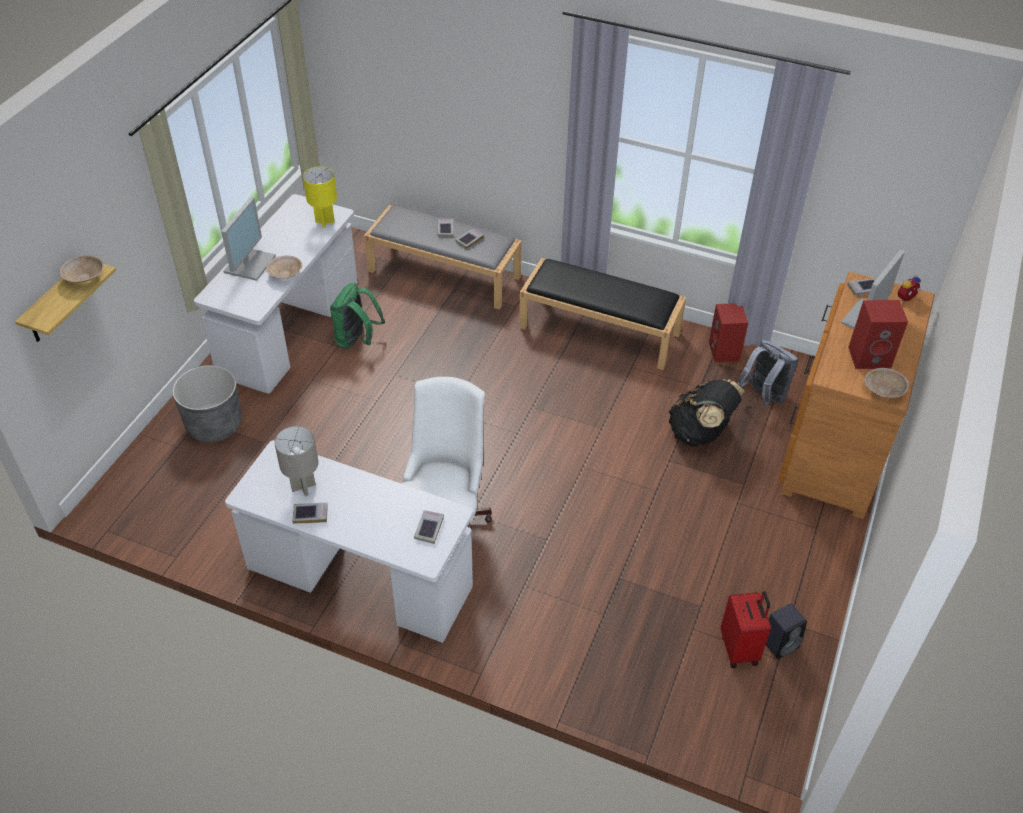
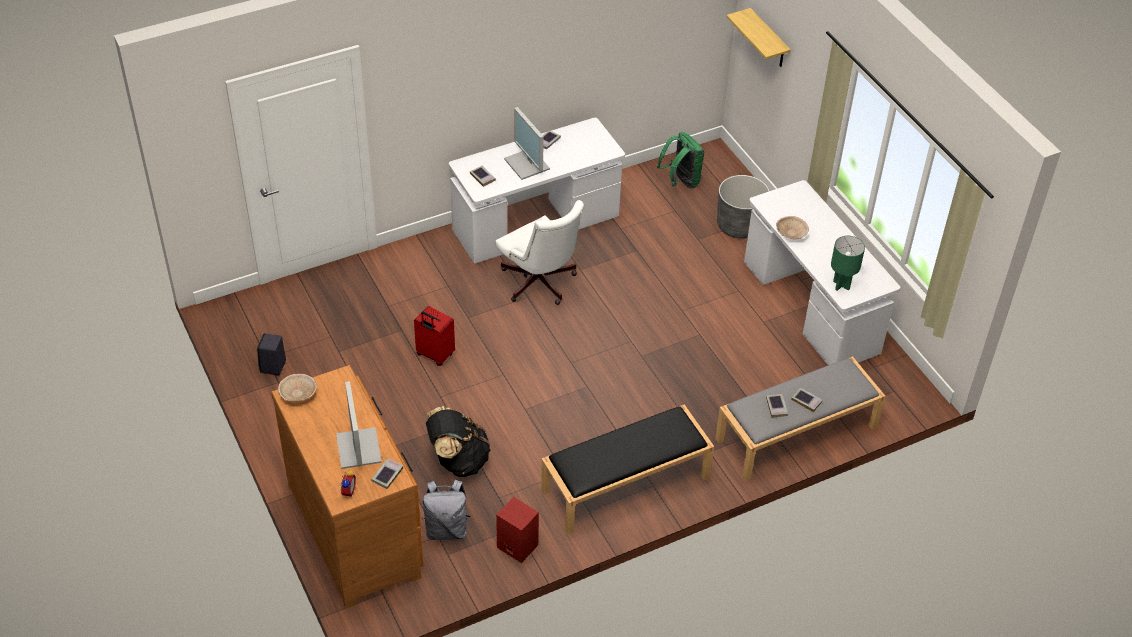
camera: 130 degrees right, 0 degrees up
(84, 277) = (767, 42): beige bowl -> none
(249, 263) = (823, 223): monitor -> monitor (528, 164)
(303, 487) = (571, 148): grey table lamp -> none
(325, 222) = (841, 285): yellow table lamp -> green table lamp
(357, 340) = (760, 335): green backpack -> green backpack (681, 181)
(740, 649) = (293, 346): red suitcase -> red suitcase (434, 355)
(870, 357) = (330, 415): red speaker -> none

